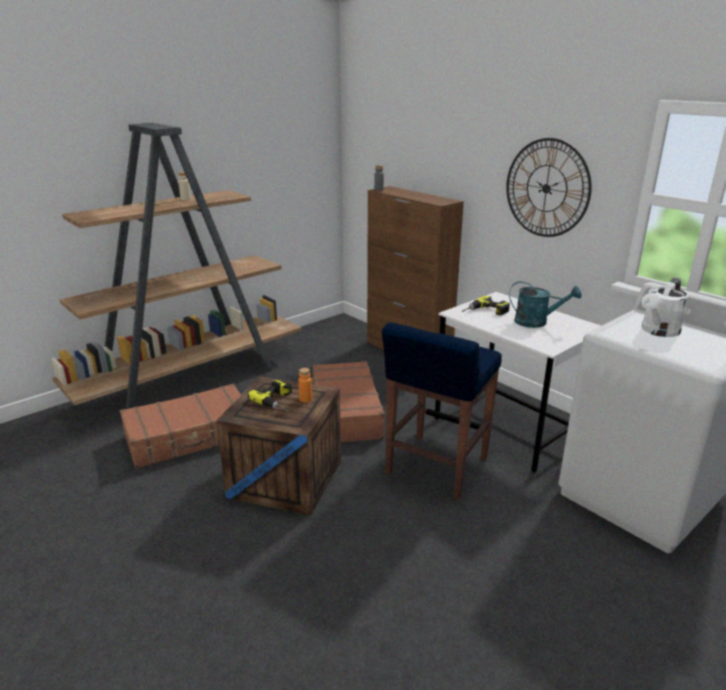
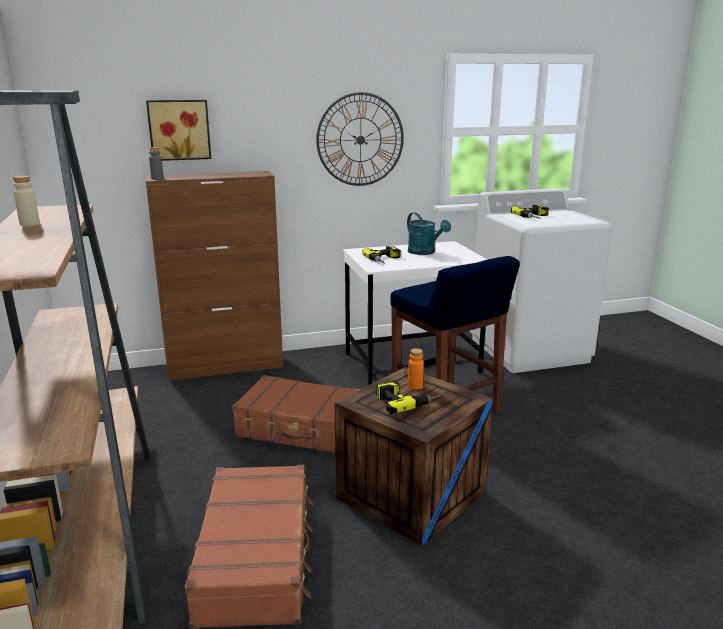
camera: 65 degrees left, 5 degrees down
(414, 154) = (179, 130): none -> picture
(537, 322) = (425, 252): turquoise watering can -> turquoise watering can turned 105 degrees clockwise
(658, 332) = (535, 217): white watering can -> power drill

